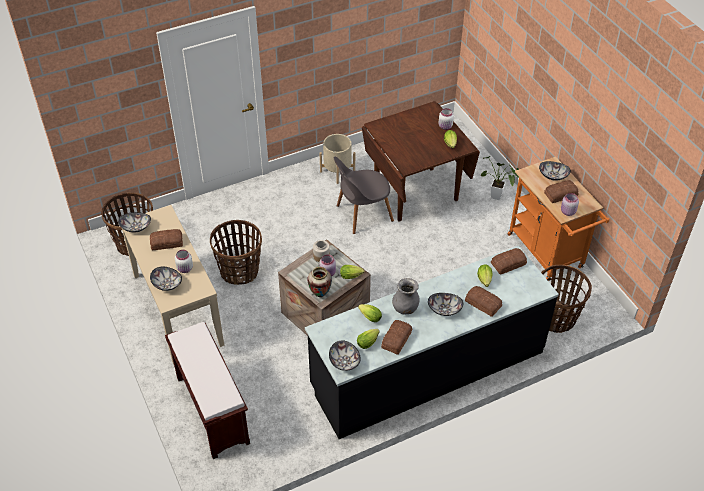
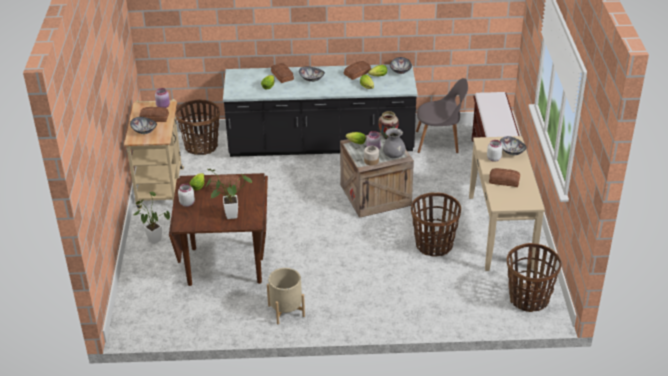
camera: 155 degrees left, 10 degrees down
(136, 227) = (529, 199): bowl -> none
(362, 214) = (291, 261): grey chair -> grey chair (439, 142)
(401, 125) = (228, 216): none -> potted plant
(405, 308) = (338, 86): grey vase -> grey vase (394, 155)
(509, 264) = (242, 90): bread -> bread (224, 186)
(548, 254) = (160, 185): orange cart -> beige cart

